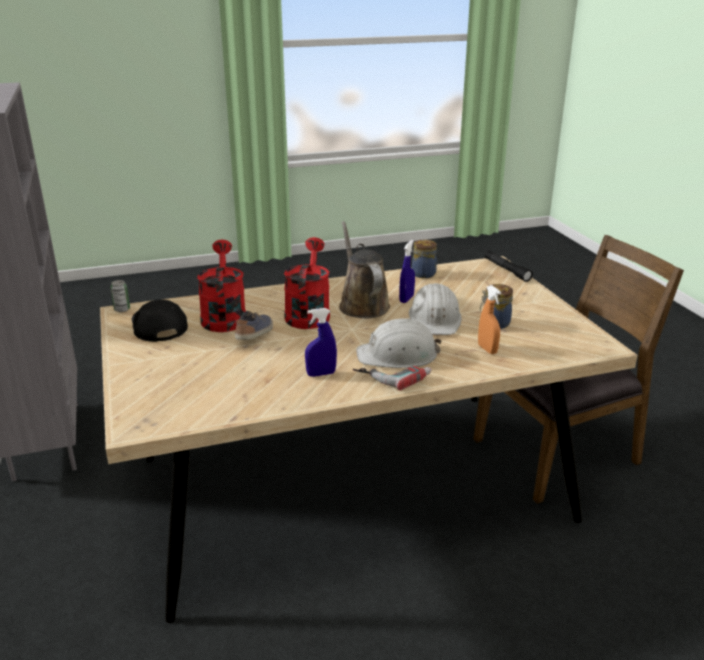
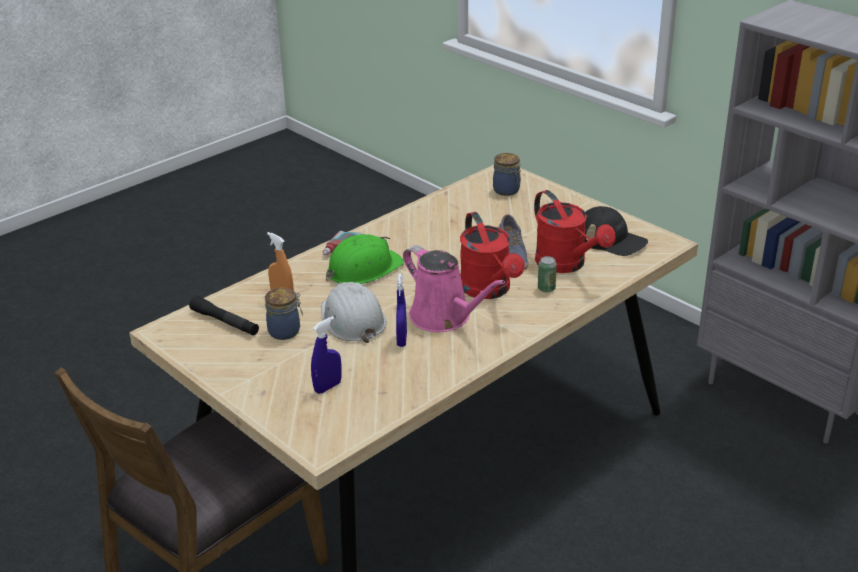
camera: 155 degrees right, 5 degrees up
(122, 309) = (671, 245): can -> can (546, 288)
(321, 374) = (415, 236): blue spray bottle -> blue spray bottle (328, 387)
(362, 304) = (444, 317): brown watering can -> pink watering can
(398, 355) = (363, 269): white hard hat -> green hard hat
(423, 273) = (411, 392): jar -> jar (507, 191)
(506, 270) = (299, 435): black flashlight -> black flashlight (225, 322)

